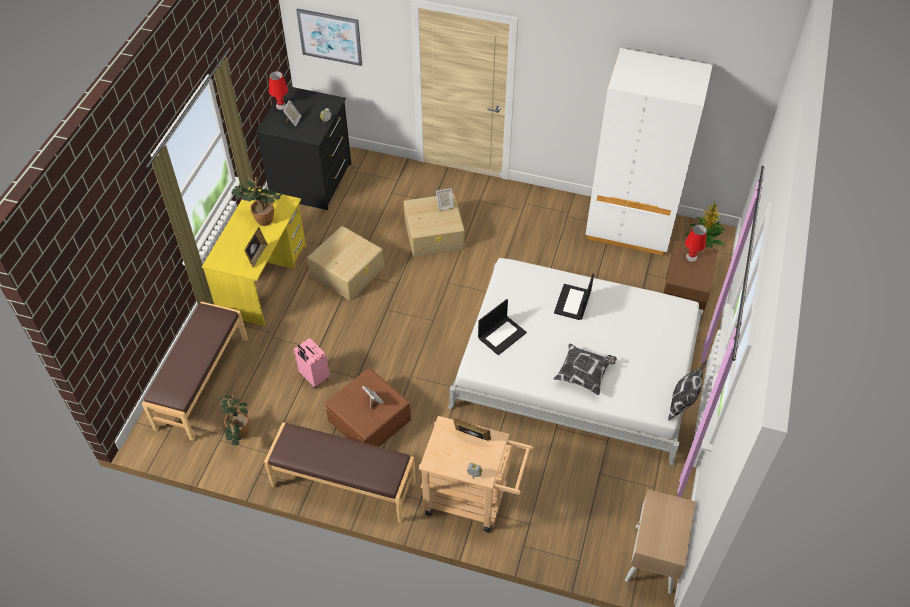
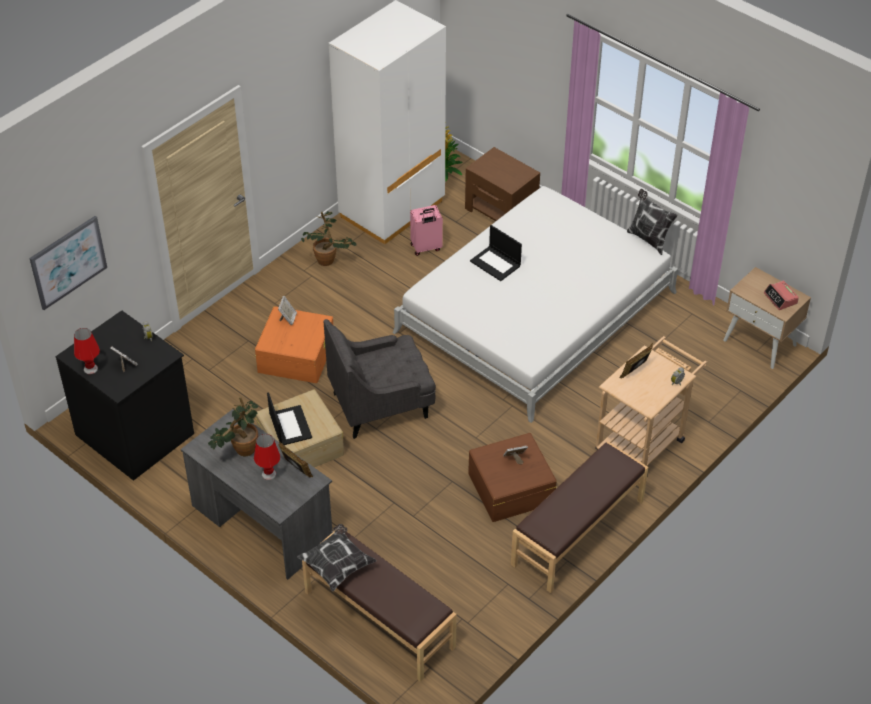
camera: 65 degrees left, 5 degrees down
(238, 435) = (470, 604): potted plant -> potted plant (329, 262)
(263, 279) = (262, 523): yellow desk -> grey desk
(313, 377) = (430, 517): pink suitcase -> pink suitcase (426, 248)
(413, 303) = (381, 404): none -> grey armchair
(434, 234) = (296, 355): beige storage box -> orange storage box
(502, 335) = (503, 327): laptop -> laptop (289, 425)
(584, 375) = (582, 289): pillow -> pillow (337, 565)
(664, 538) = (780, 298): none -> alarm clock
(691, 257) = (492, 166): red table lamp -> red table lamp (268, 474)

